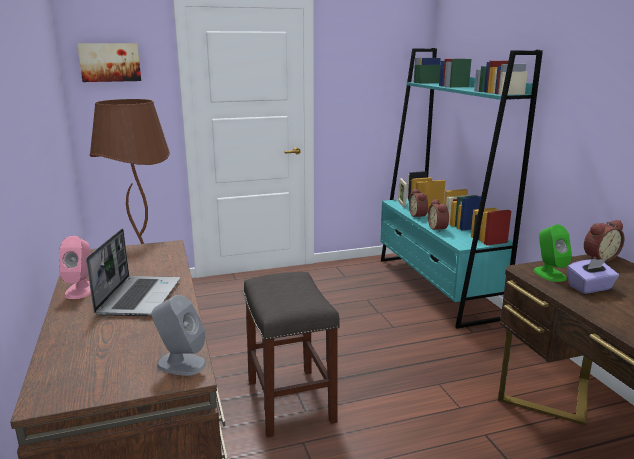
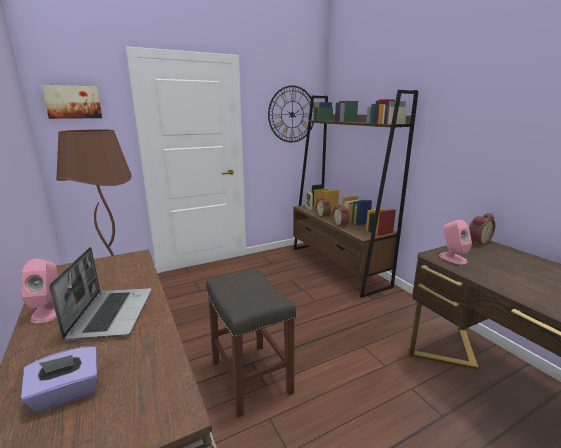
camera: 10 degrees left, 0 degrees up
(181, 364) = (166, 398): grey speaker -> none
(385, 74) = (292, 114): none -> wall clock
(436, 287) = (337, 266): turquoise bookcase -> brown bookcase
(549, 274) = (452, 258): green speaker -> pink speaker
(590, 288) = (488, 268): purple tissue box -> purple tissue box (67, 393)

